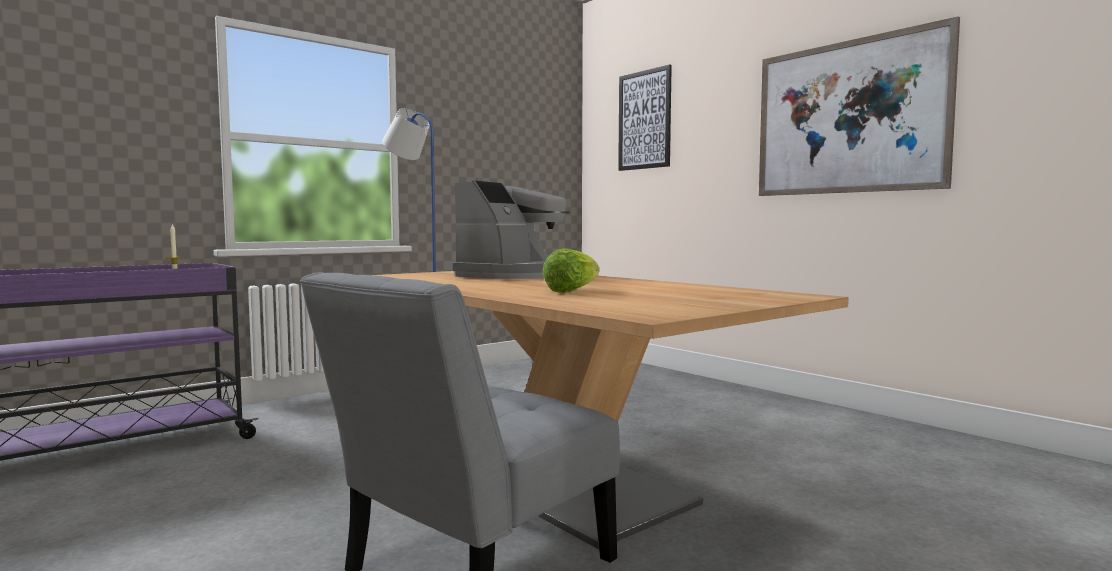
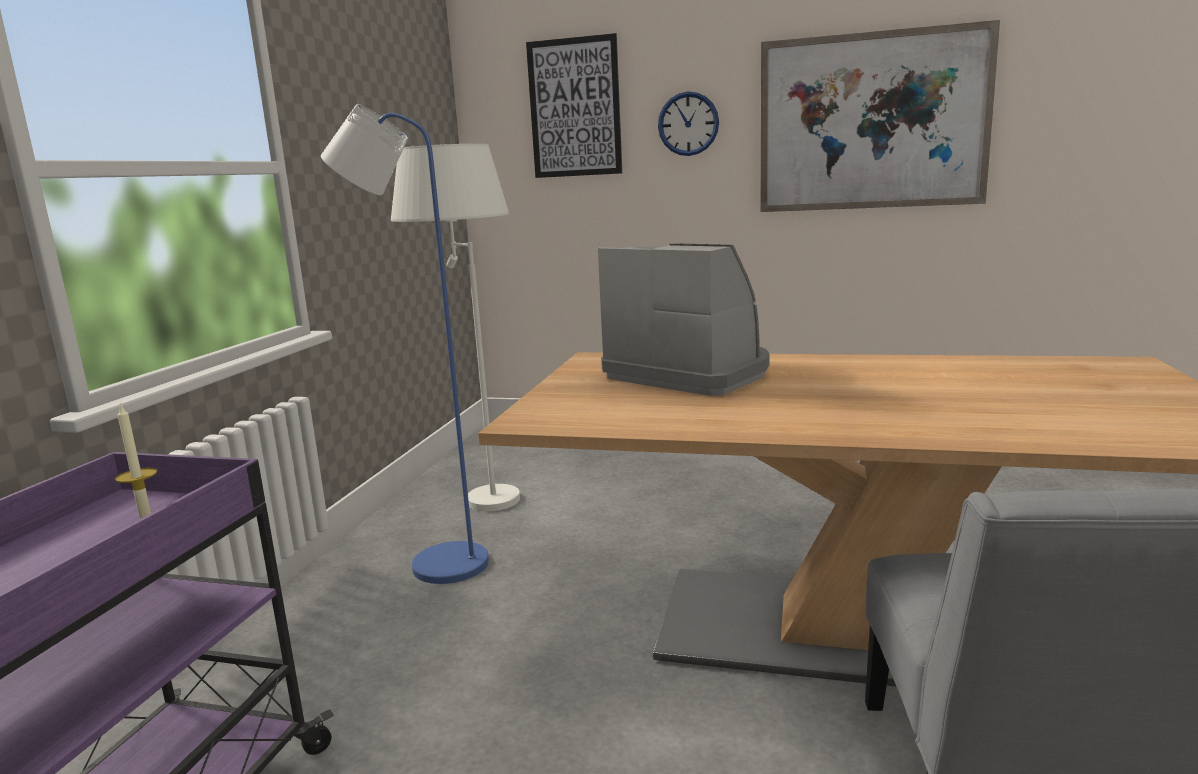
camera: 35 degrees left, 10 degrees up
(504, 376) = (477, 492): none -> white floor lamp
(516, 275) = (690, 373): coffee machine -> coffee machine turned 45 degrees counterclockwise
(571, 291) = (945, 404): lettuce -> none
(713, 127) = (688, 124): none -> wall clock

